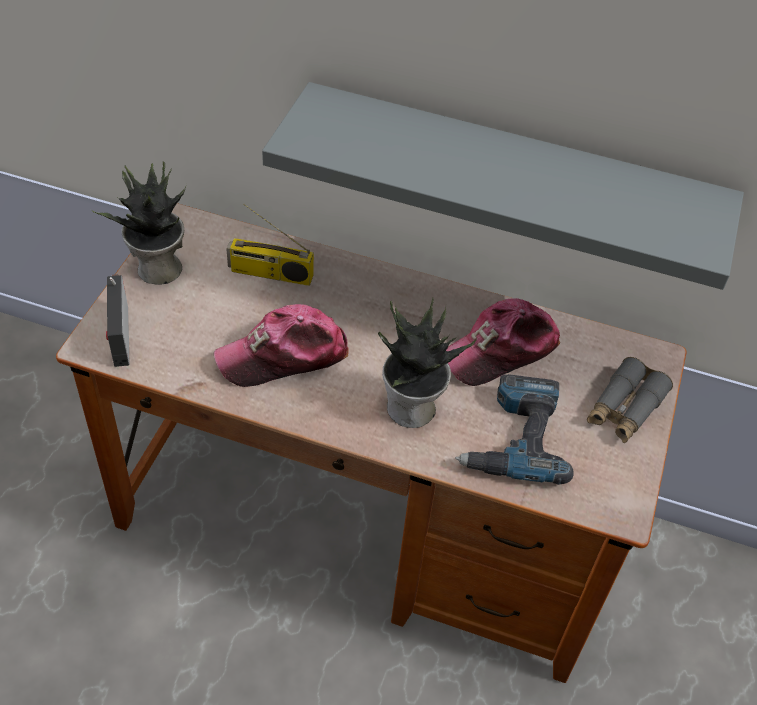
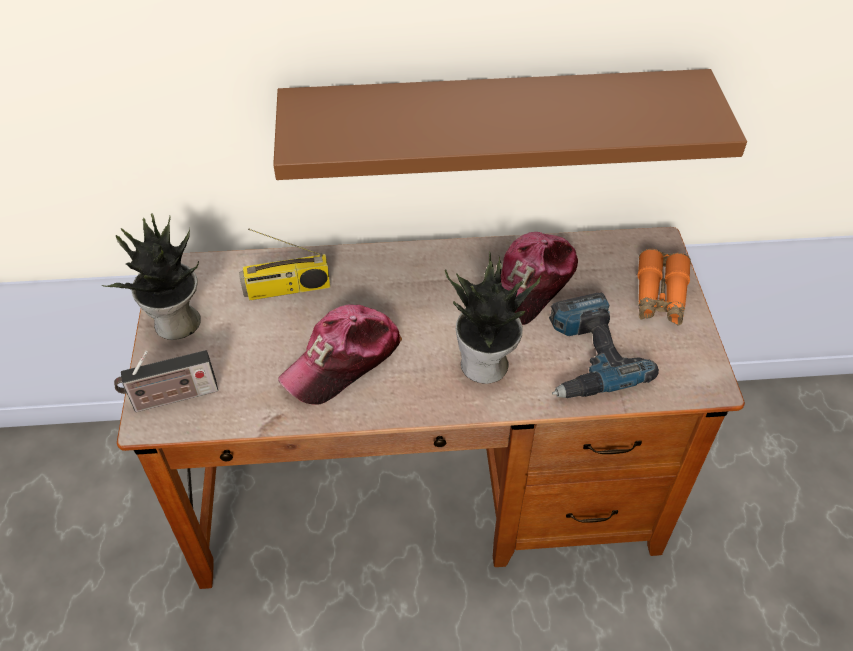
camera: 20 degrees left, 0 degrees up
(120, 333) = (171, 398): radio -> radio turned 75 degrees counterclockwise
(509, 177) = (493, 122): grey shelf -> brown shelf
(624, 409) = (660, 296): grey binoculars -> orange binoculars

